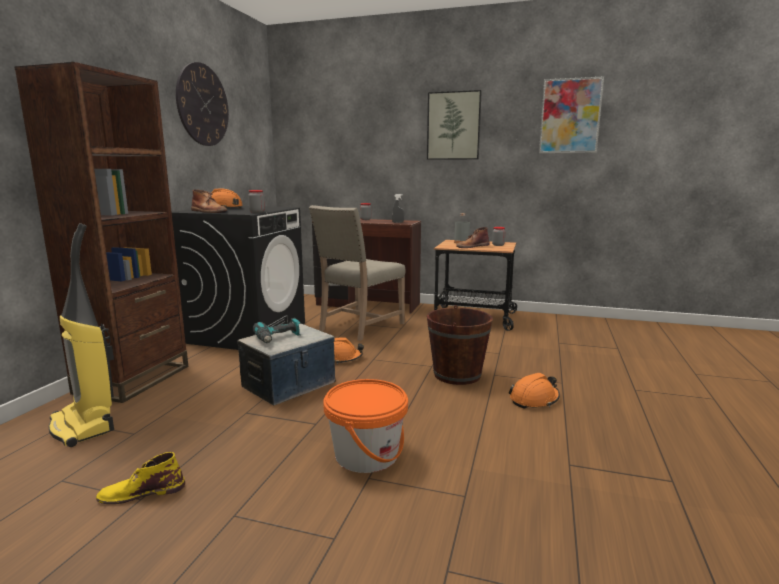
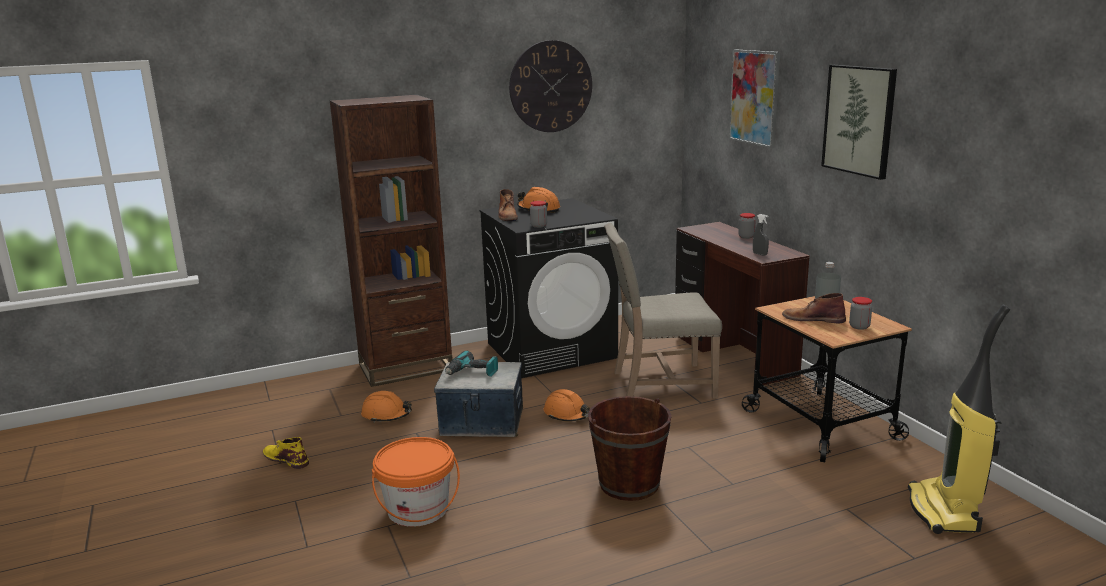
camera: 50 degrees right, 5 degrees up
(84, 426) = (330, 396): vacuum cleaner -> vacuum cleaner (944, 511)
(534, 399) = (638, 549): orange hard hat -> orange hard hat (386, 415)
(570, 116) = (1018, 131): picture -> picture (754, 97)

